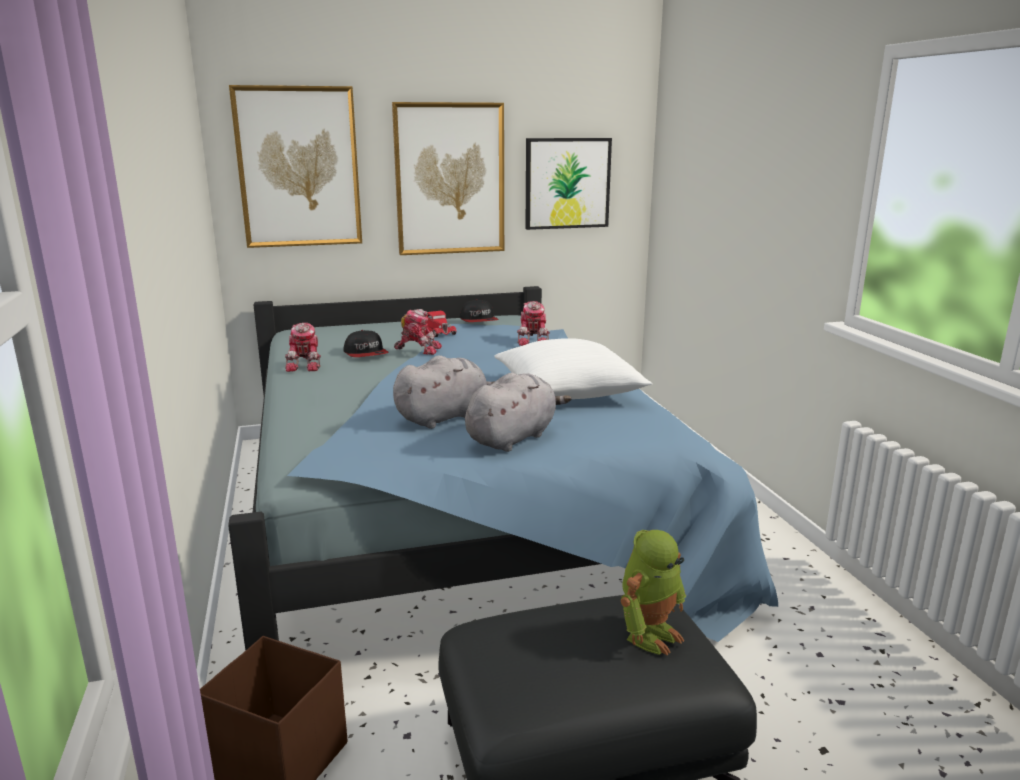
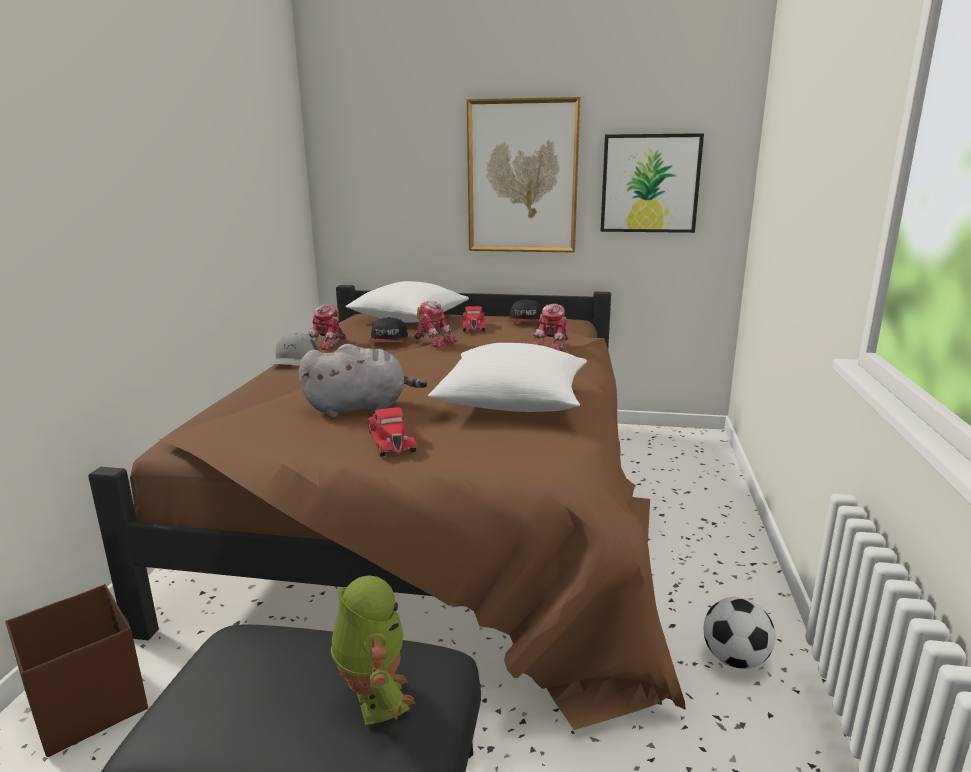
camera: 25 degrees right, 0 degrees up
(294, 384) = (294, 359): none -> grey cap
(298, 167) = (381, 163): picture -> none
(353, 331) = (409, 319): none -> white pillow
(460, 513) = (443, 510): blue bed -> brown bed
(513, 437) = (391, 440): grey plush toy -> red toy car
(649, 634) = (374, 699): toy robot -> toy robot turned 90 degrees counterclockwise
(776, 568) = (734, 659): none -> football

